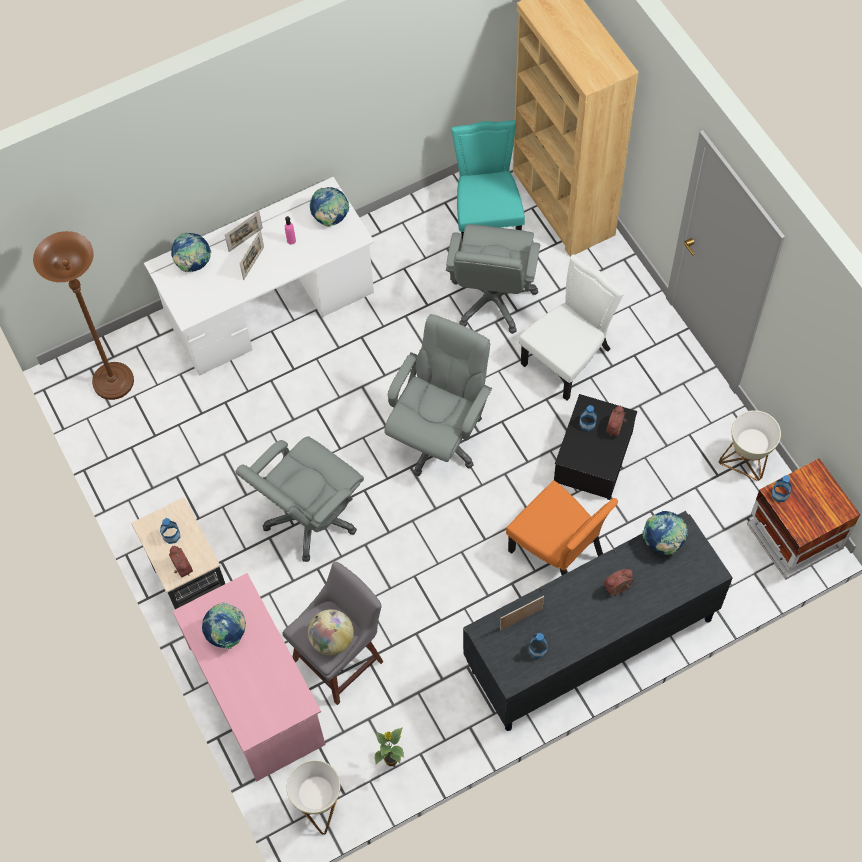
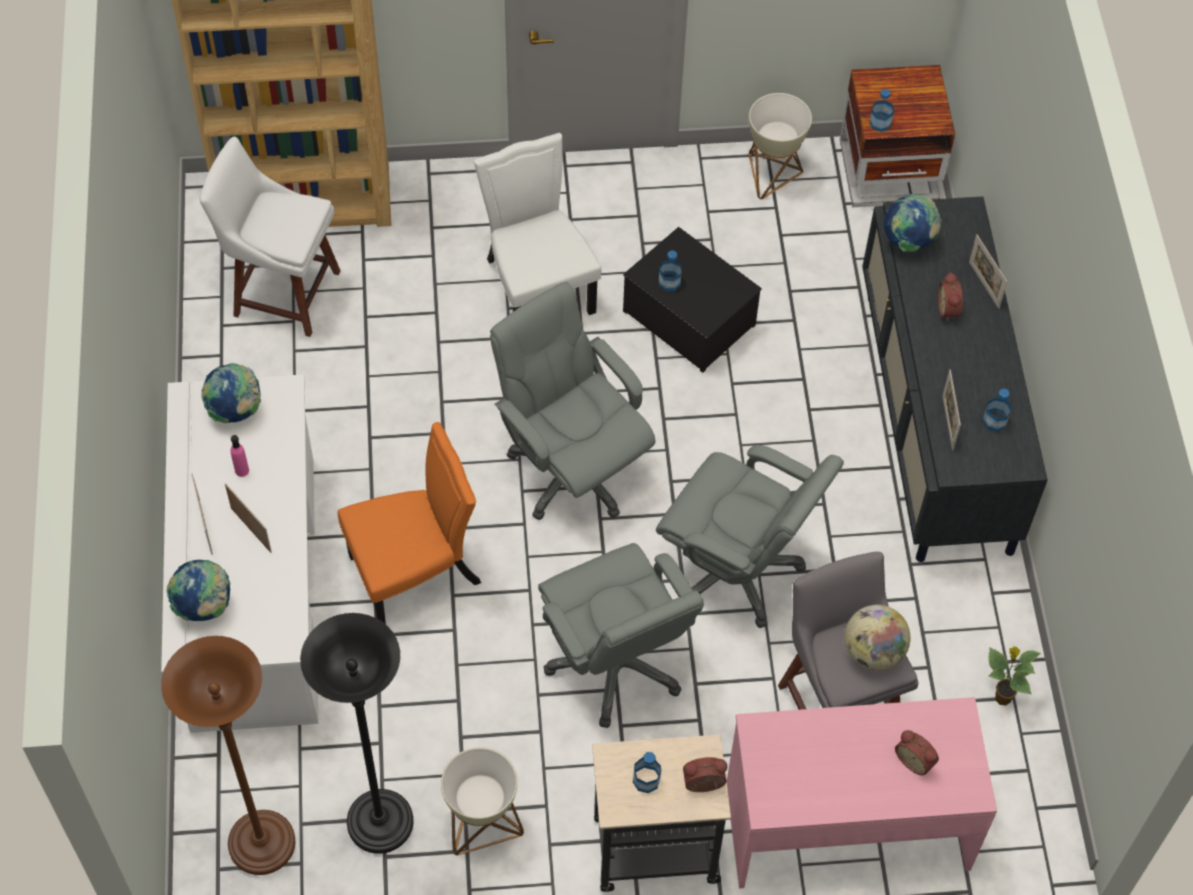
camera: 70 degrees left, 5 degrees down
(151, 435) = (380, 823): none -> black floor lamp
(227, 633) = (816, 770): globe -> none
(319, 806) = (1033, 805): planter -> planter (483, 824)
(487, 221) = (282, 291): turquoise chair -> white stool
(493, 299) = (403, 331): grey office chair -> grey office chair (736, 570)
(557, 552) = (799, 407): orange chair -> orange chair (413, 573)
(616, 428) = (691, 256): alarm clock -> alarm clock (915, 760)
(652, 604) = (984, 285): none -> picture frame

